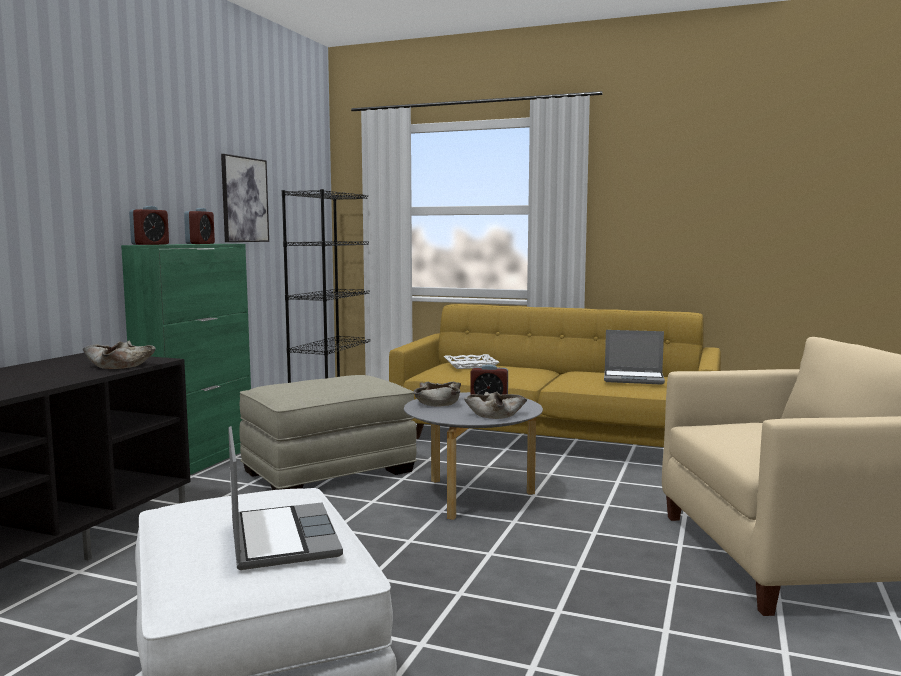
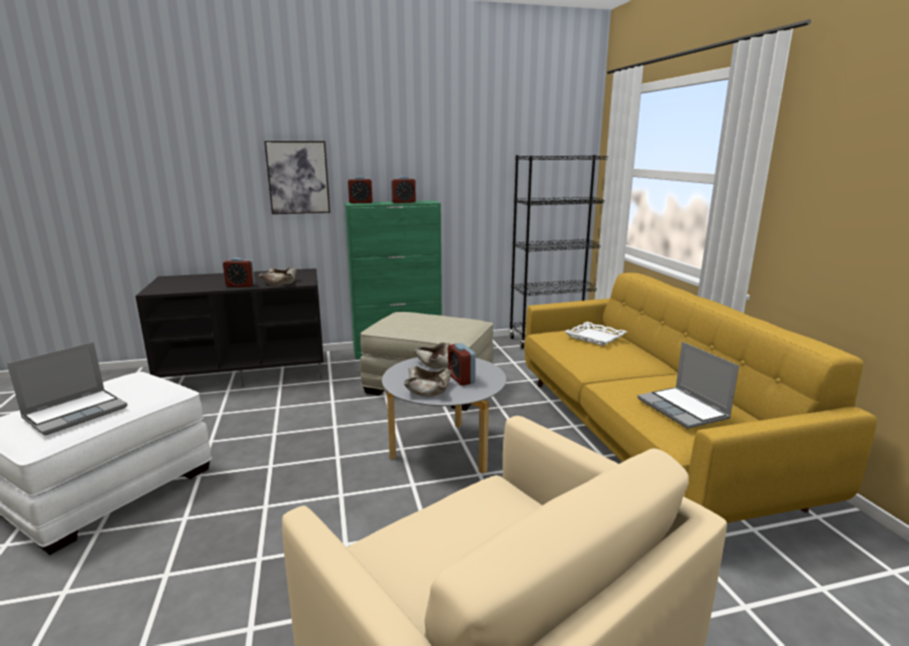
camera: 55 degrees right, 10 degrees up
(71, 377) = (240, 285): none -> alarm clock
(244, 200) = (474, 165): picture -> picture (298, 177)

